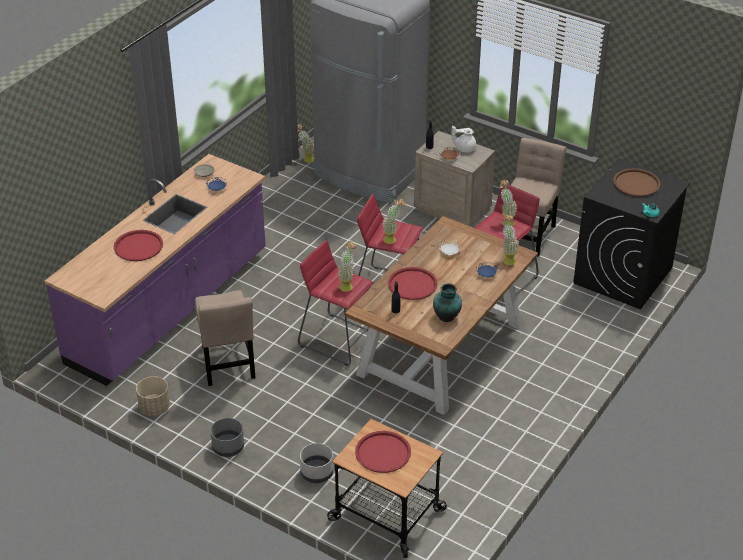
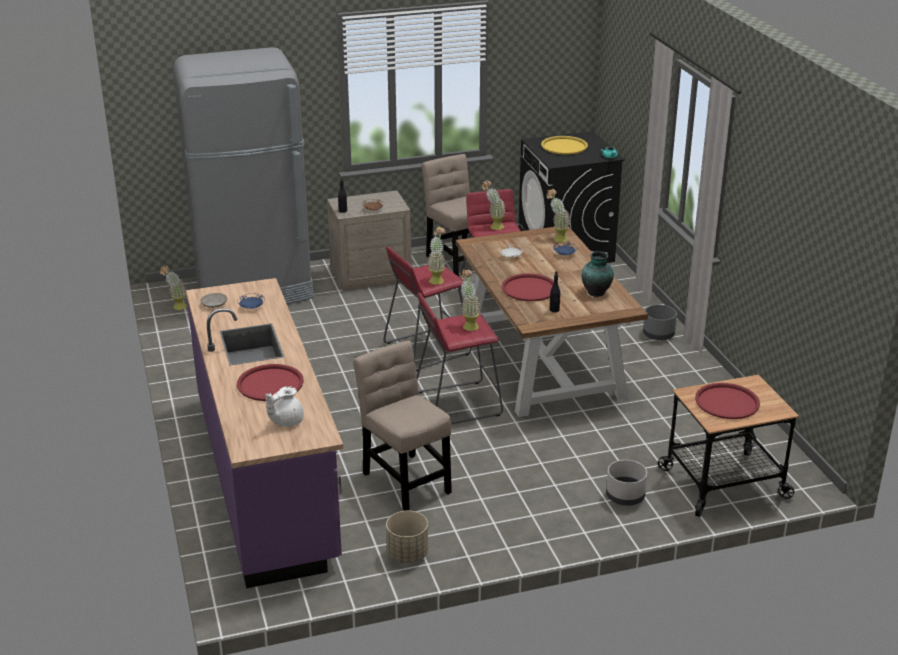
camera: 50 degrees left, 10 degrees down
(228, 364) = (405, 480): beige chair -> beige chair turned 150 degrees counterclockwise
(228, 447) = (526, 533): grey planter -> grey planter (658, 335)
(464, 148) = (372, 199): white teapot -> white teapot (286, 421)
(636, 183) = (564, 146): brown tray -> yellow tray

